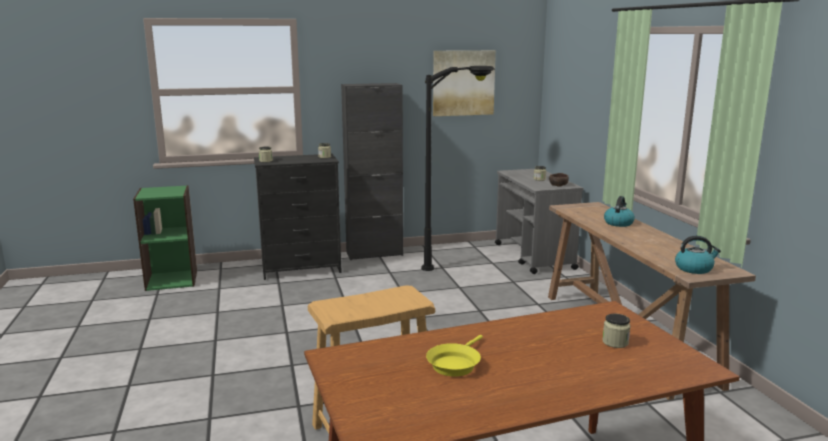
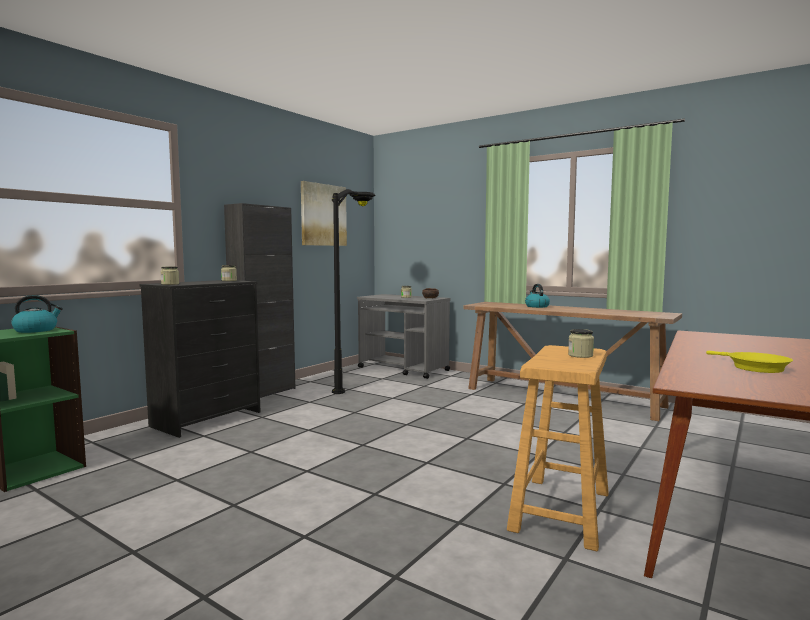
camera: 40 degrees left, 10 degrees down
(615, 342) = (757, 342): jar -> jar (580, 355)
(694, 268) = (651, 314): kettle -> kettle (36, 330)

